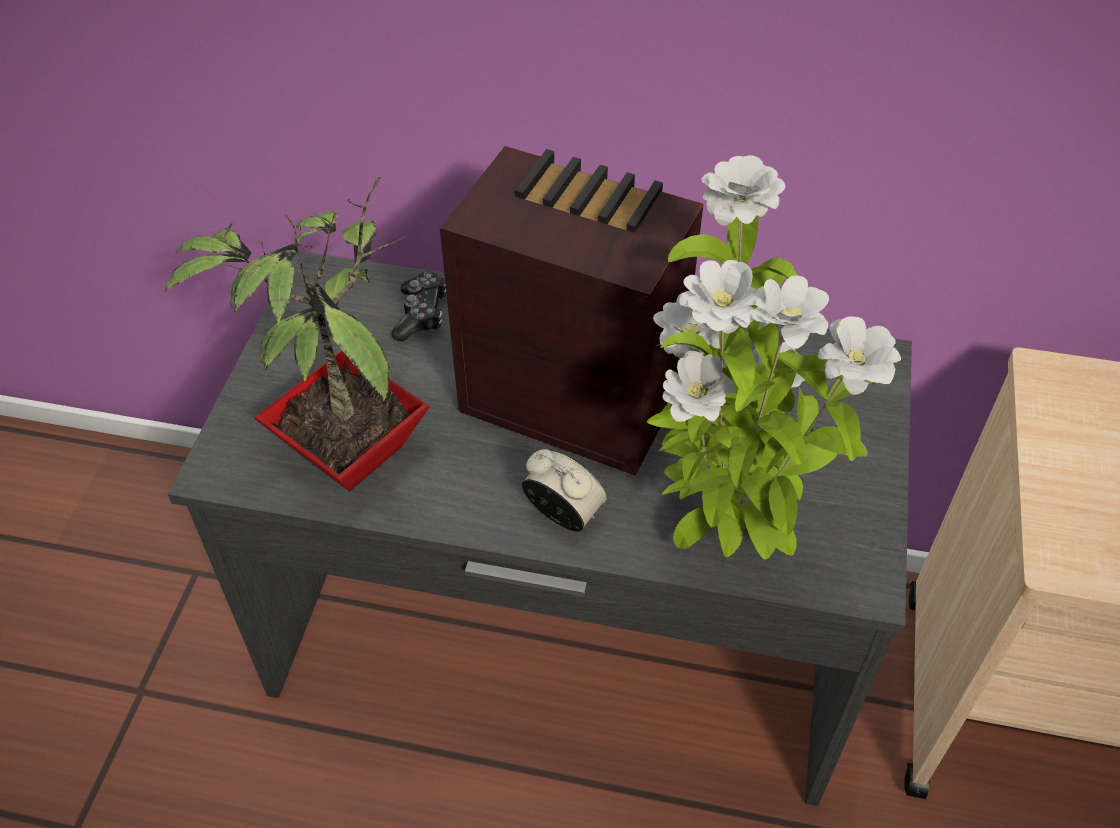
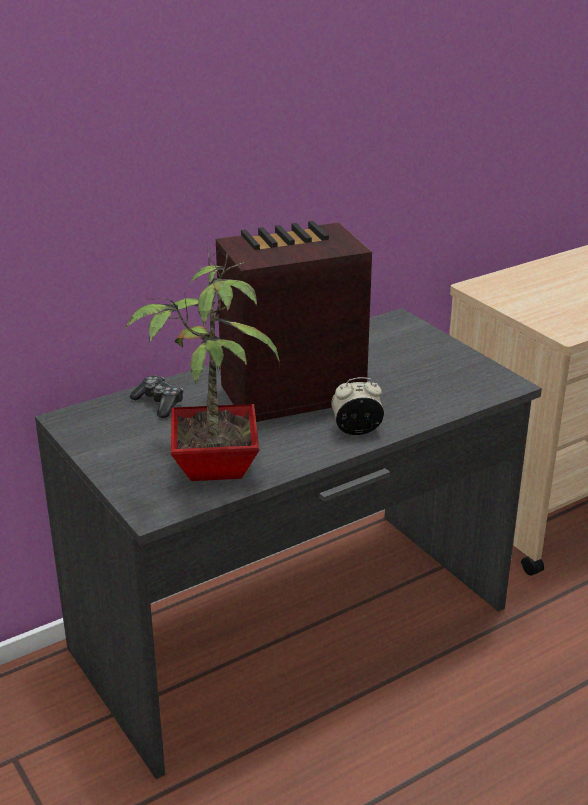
camera: 45 degrees left, 20 degrees down
(722, 537) = (434, 401): potted plant -> none

